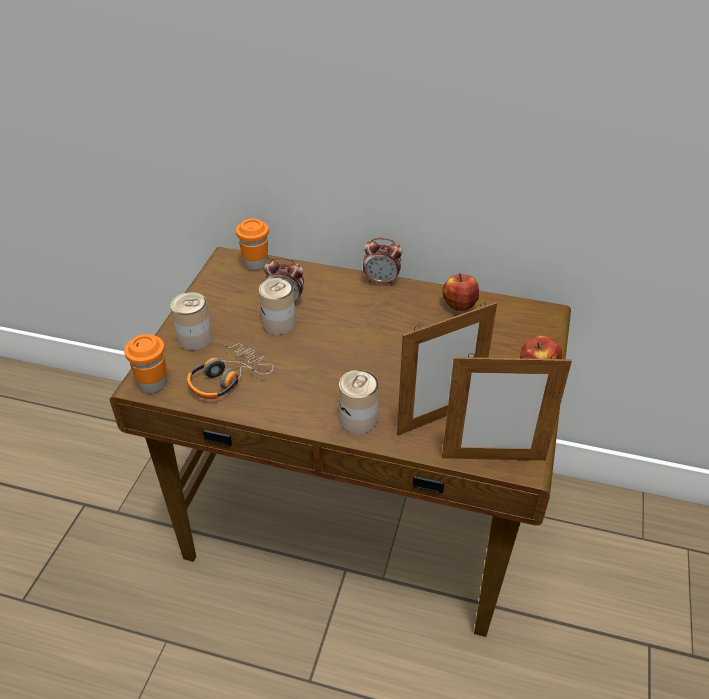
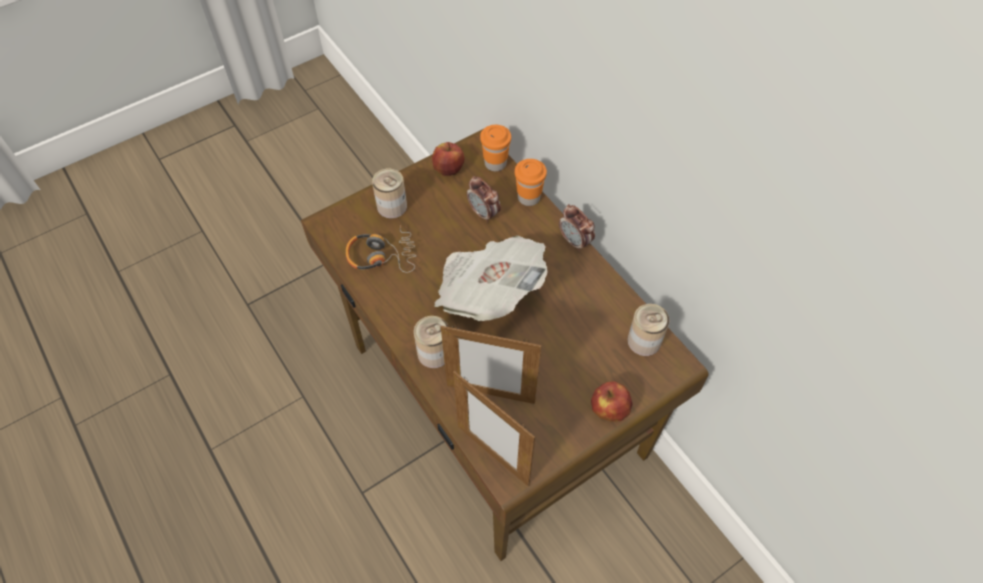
camera: 40 degrees right, 15 degrees up
(153, 384) = (333, 228): orange cup -> orange cup (528, 198)
(279, 323) = (460, 231): can -> can (644, 341)
(352, 350) = (488, 291): none -> newspaper
(459, 305) = (612, 307): apple -> apple (448, 169)

